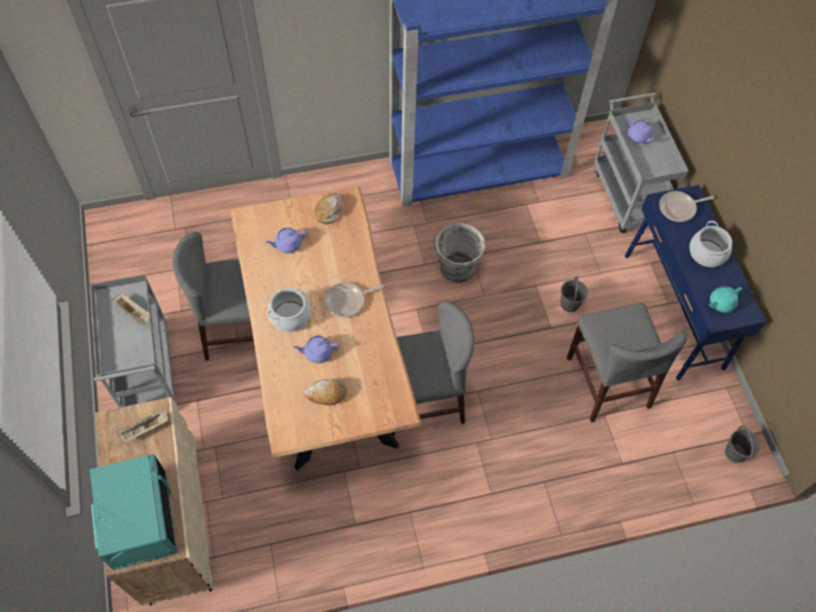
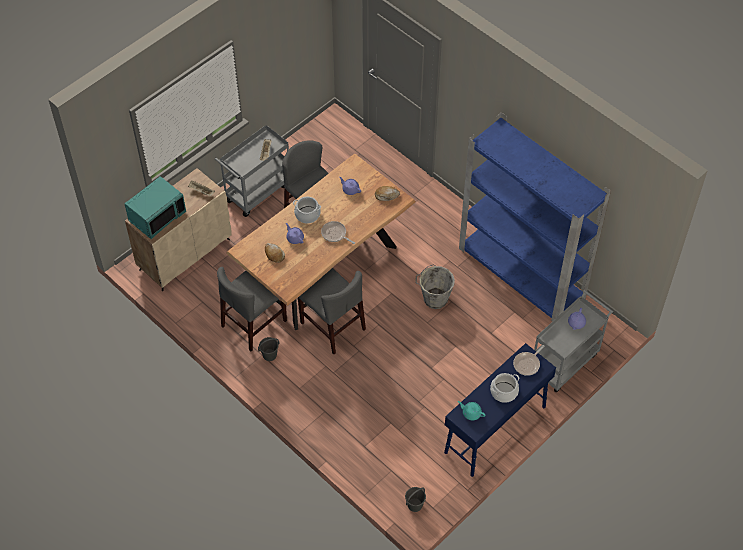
camera: 60 degrees right, 5 degrees down
(569, 304) = (455, 370): grey bucket -> grey bucket (269, 355)
(607, 382) = (414, 415): grey chair -> grey chair (254, 323)
(679, 208) = (527, 364): frying pan -> frying pan turned 90 degrees counterclockwise

